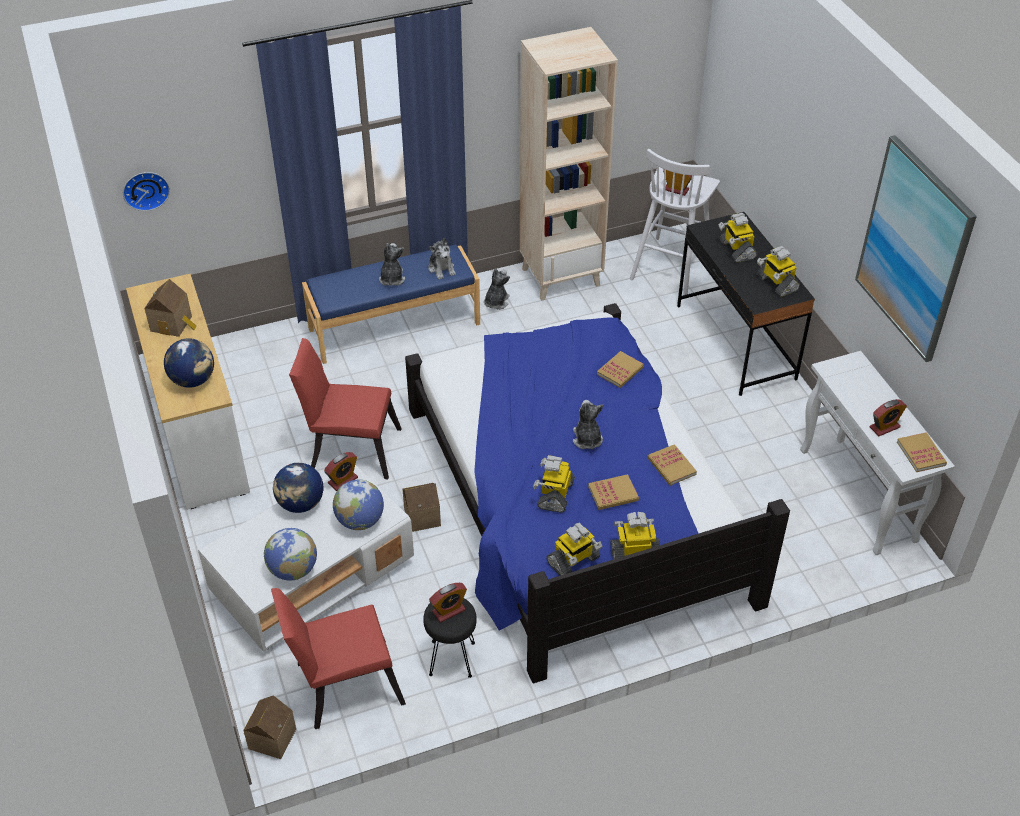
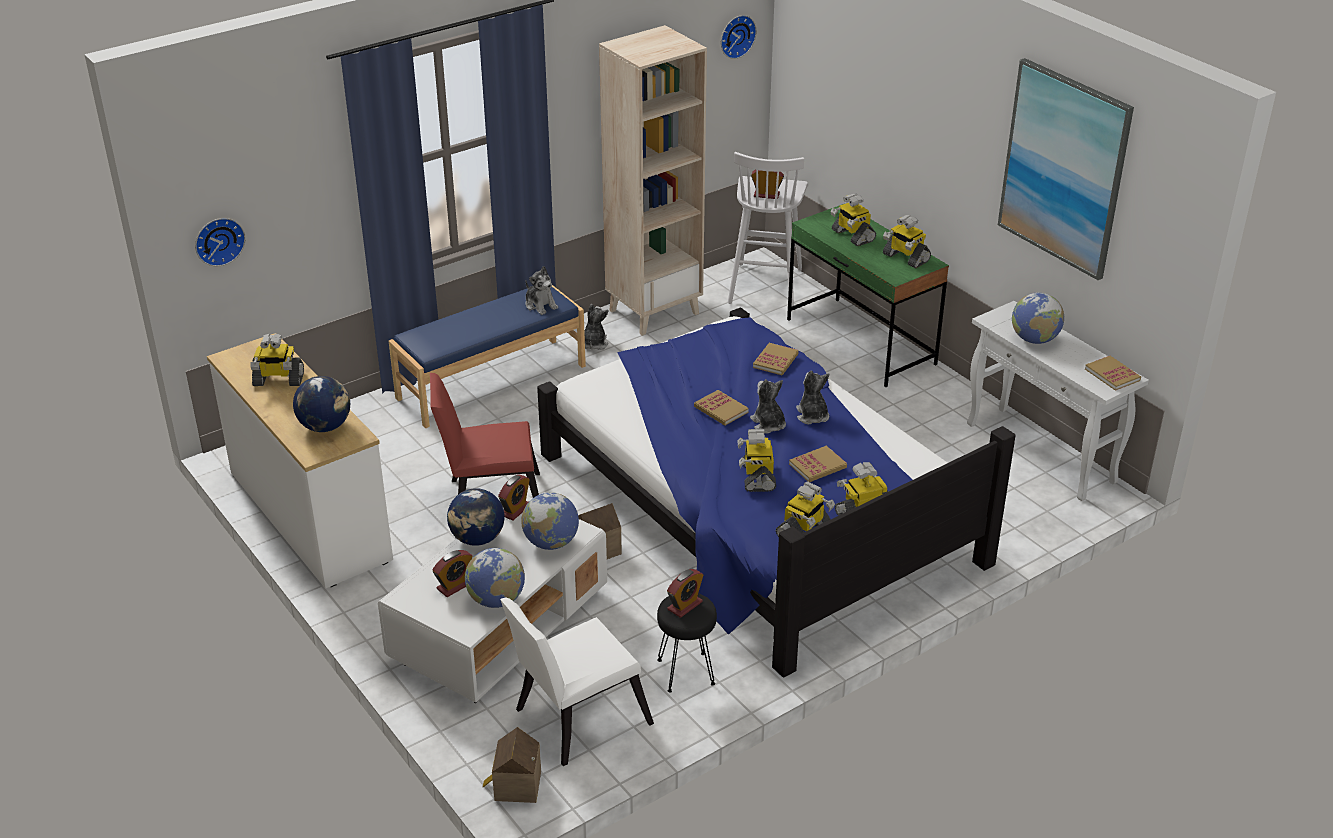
camera: 15 degrees left, 10 degrees down
(173, 324) = (278, 380): toy house -> toy robot
(342, 684) = (575, 719): red chair -> white chair
(392, 278) = (489, 321): plush toy -> plush toy (812, 416)
(668, 37) = (736, 35): none -> wall clock
(671, 466) = (866, 434): book -> book (721, 410)
(735, 342) = (860, 342): black desk -> green desk
(861, 399) = (1034, 339): none -> globe
(884, 427) = (1067, 359): alarm clock -> alarm clock (454, 586)

